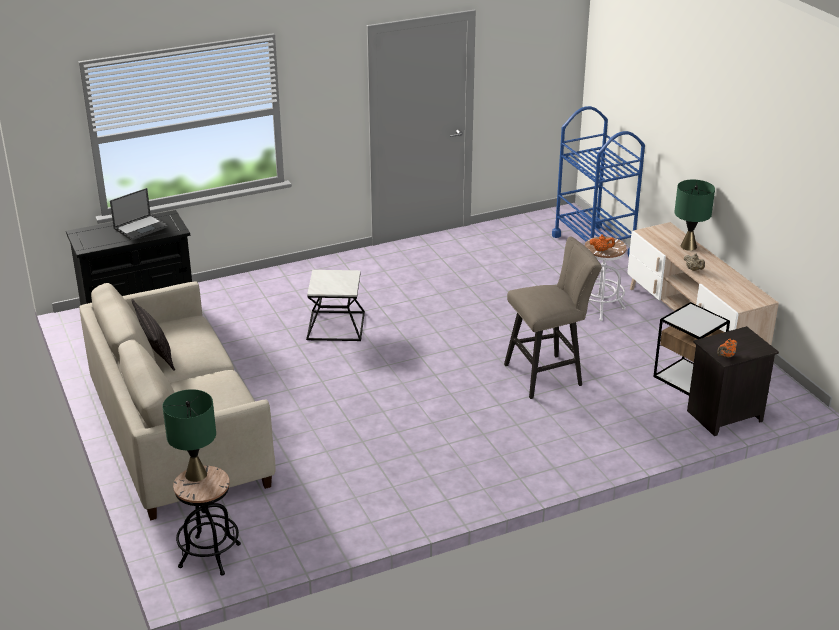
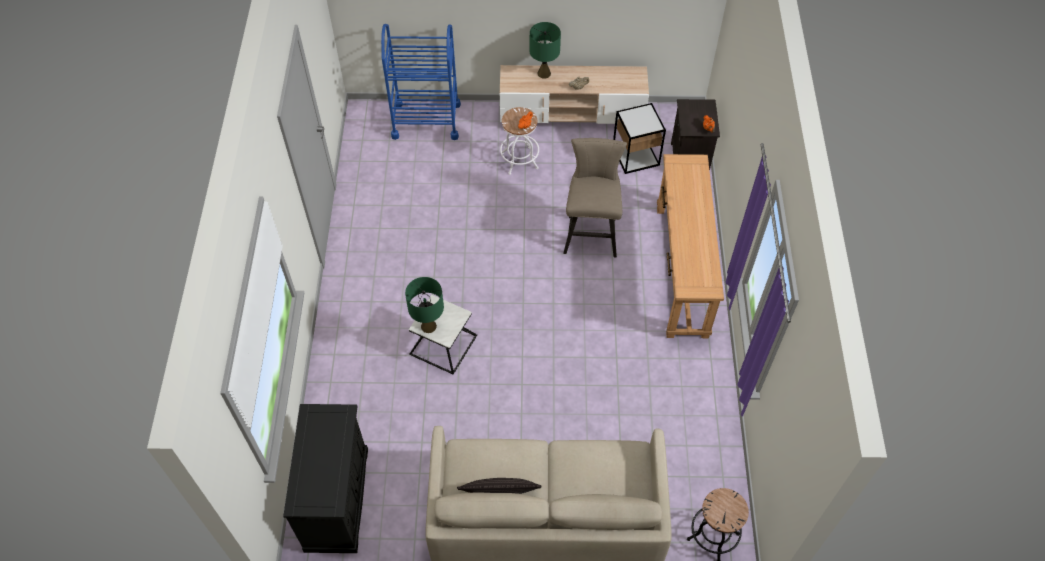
camera: 65 degrees left, 25 degrees up
(141, 227) = (320, 444): laptop -> none
(196, 474) = (714, 510): green table lamp -> green table lamp (429, 326)
(553, 448) = (681, 270): none -> brown console table

